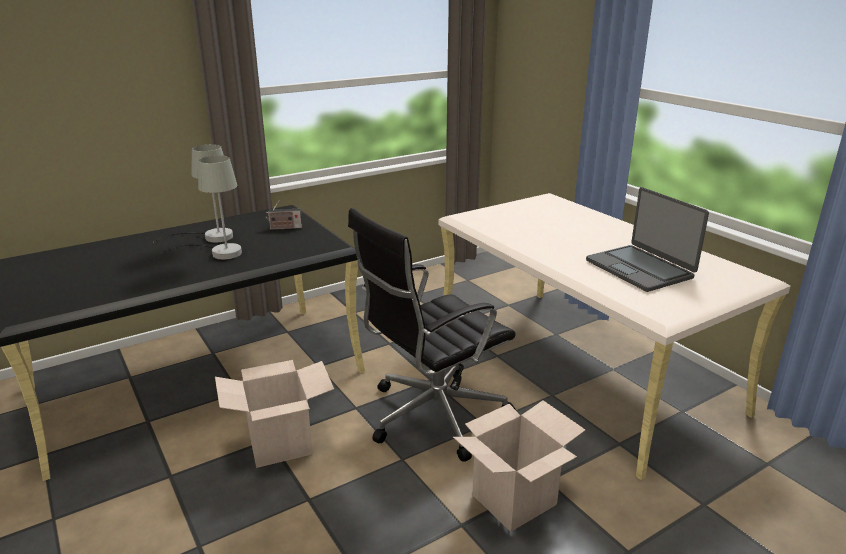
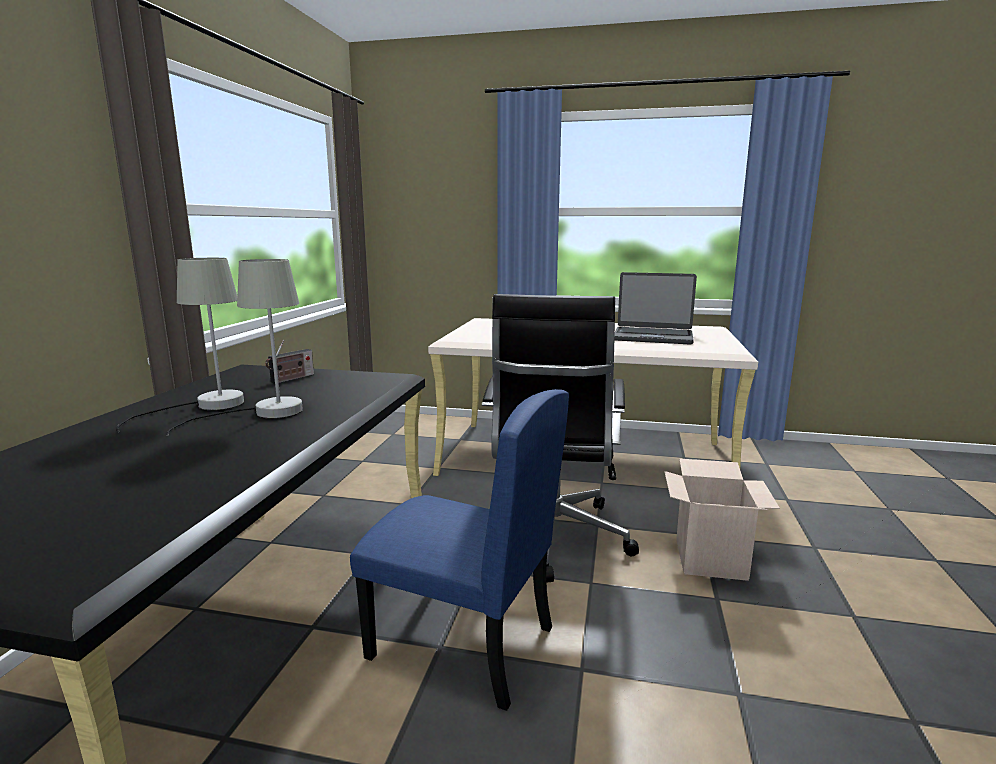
camera: 45 degrees left, 10 degrees down
(280, 444) = (461, 643): cardboard box -> blue chair

